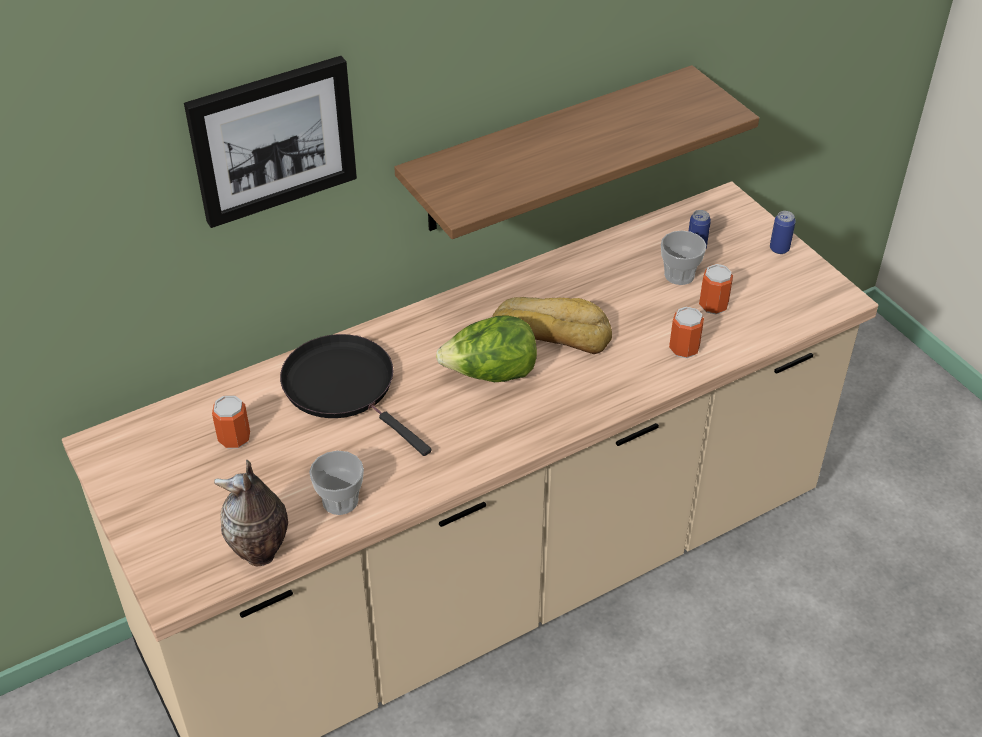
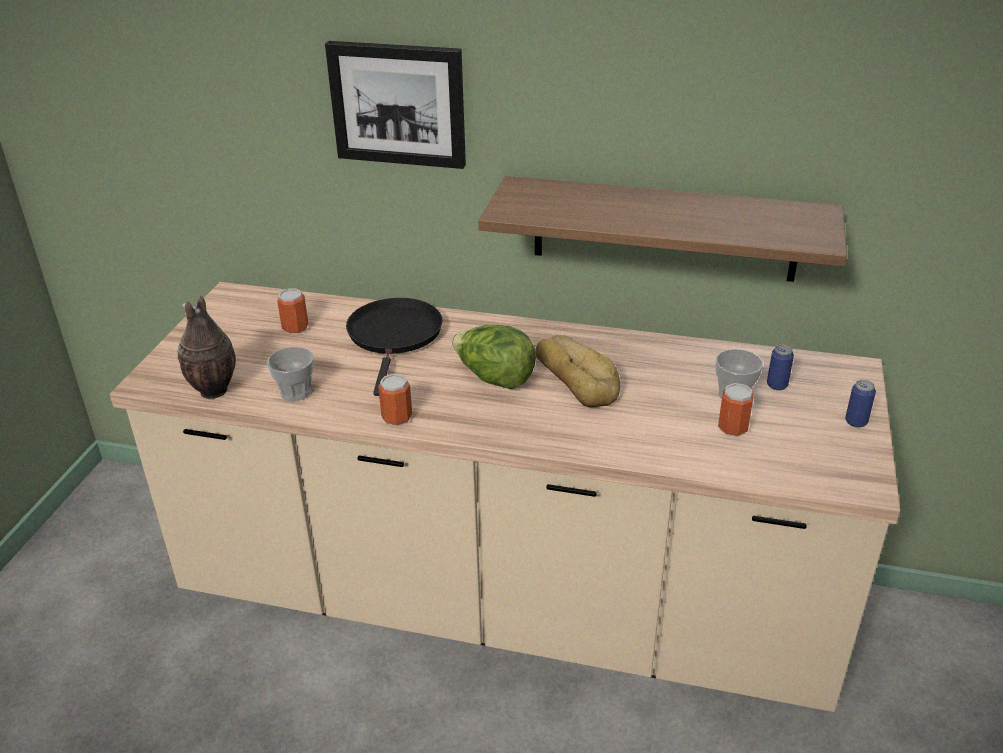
camera: 45 degrees right, 10 degrees down
(684, 349) = (662, 442): can -> can (397, 418)

